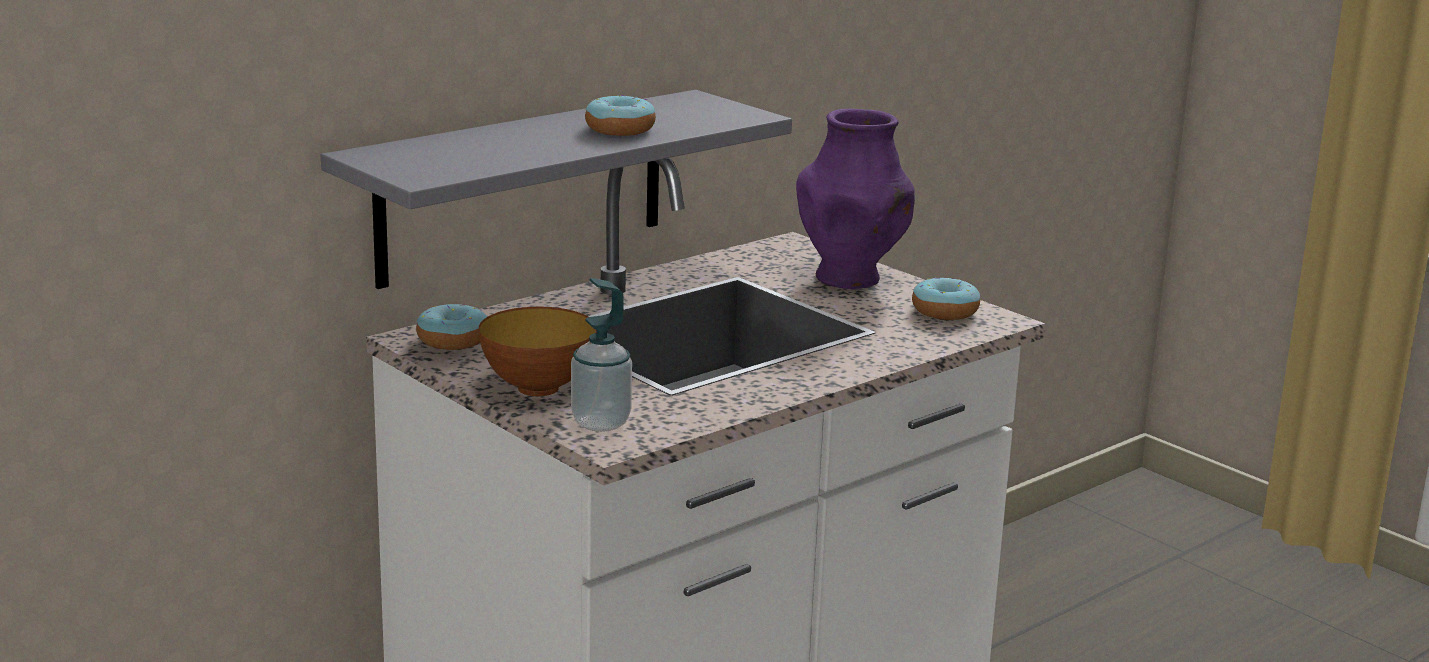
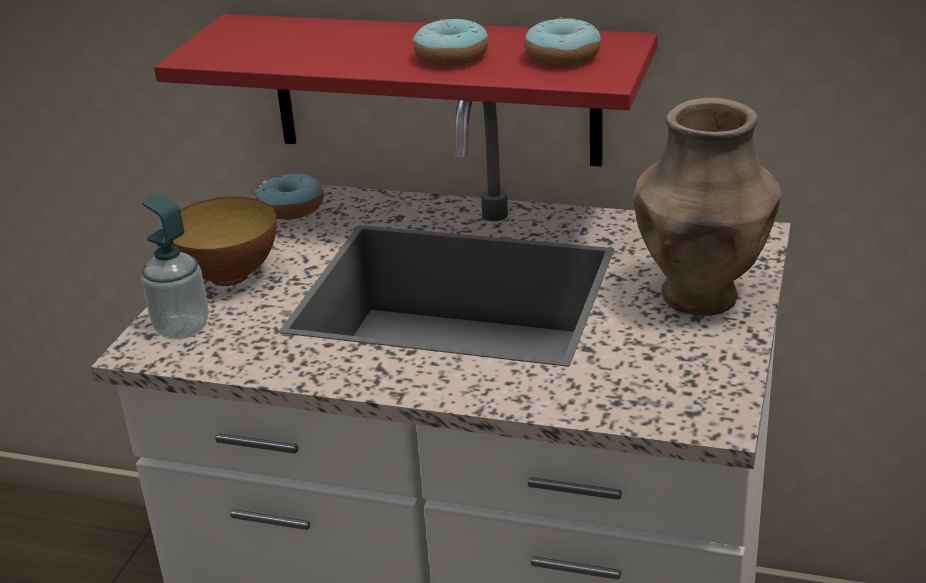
camera: 60 degrees right, 10 degrees up
(522, 187) = (434, 89): grey shelf -> red shelf
(849, 278) = (701, 297): purple vase -> brown vase
(945, 311) = (689, 380): donut -> donut (562, 57)

